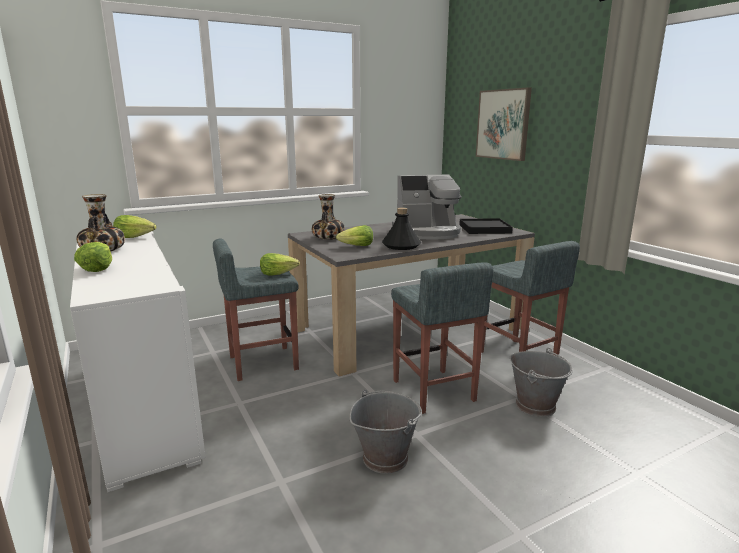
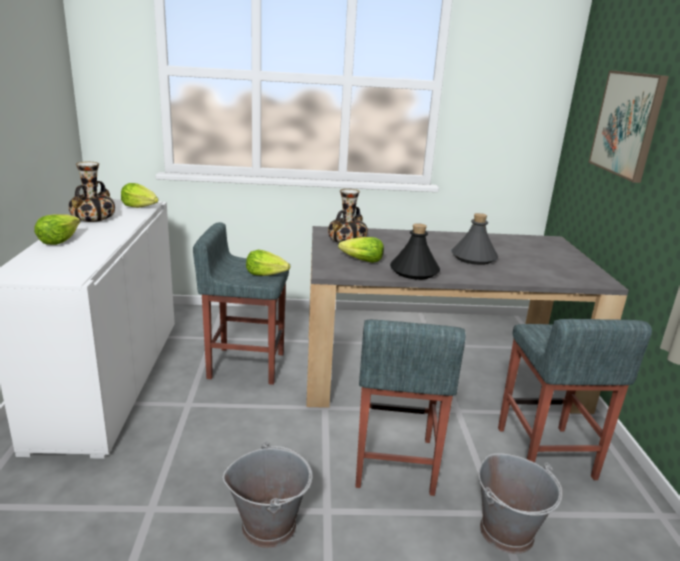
camera: 25 degrees right, 5 degrees up
(427, 233) = (474, 258): coffee machine -> grey bottle
(484, 229) = (561, 267): black tray -> none

